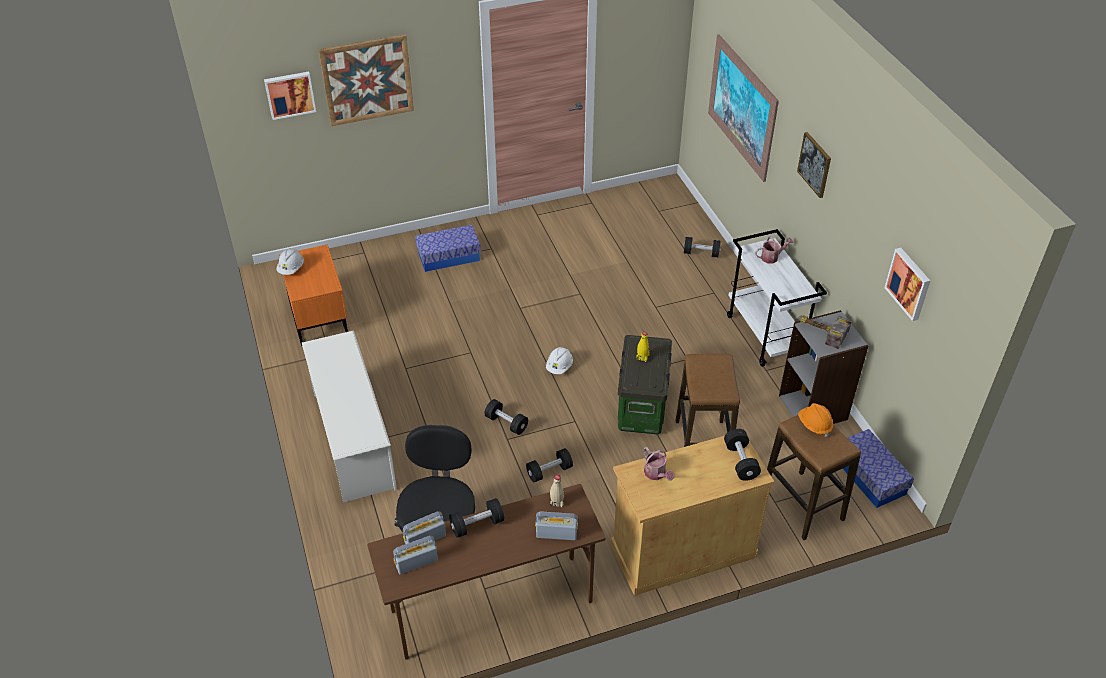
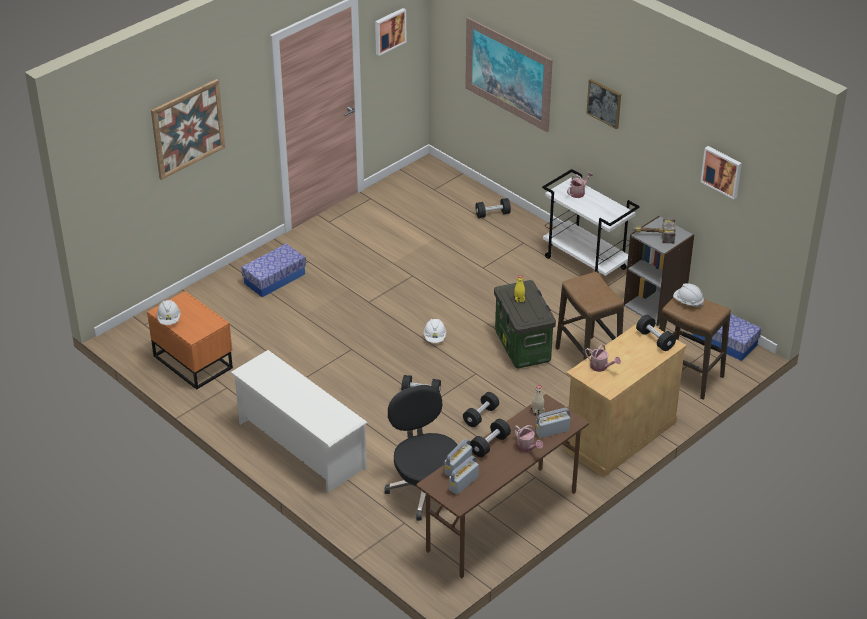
camera: 25 degrees left, 5 degrees down
(290, 94) = (128, 158): picture -> picture (389, 31)
(515, 544) = (527, 447): none -> watering can
(814, 425) = (687, 302): orange hard hat -> white hard hat

